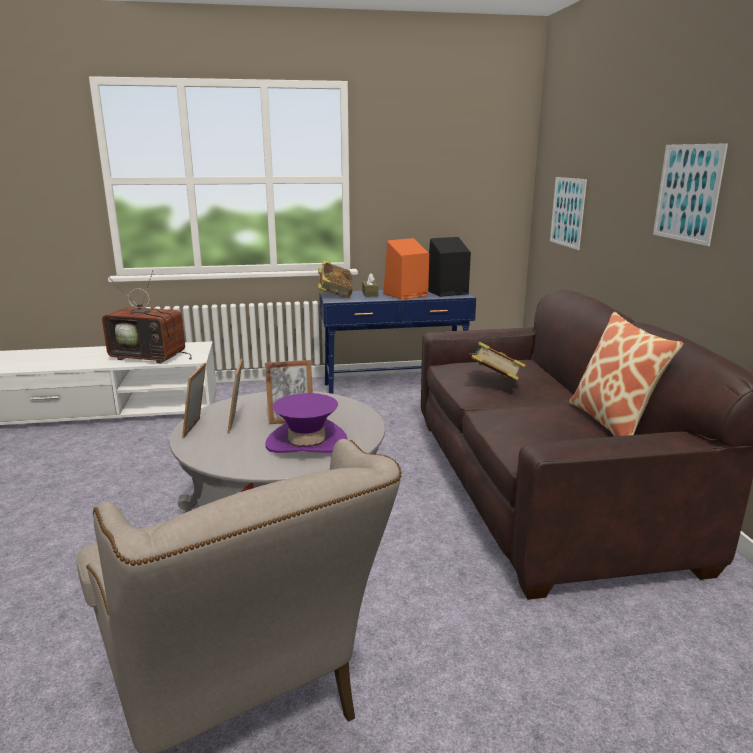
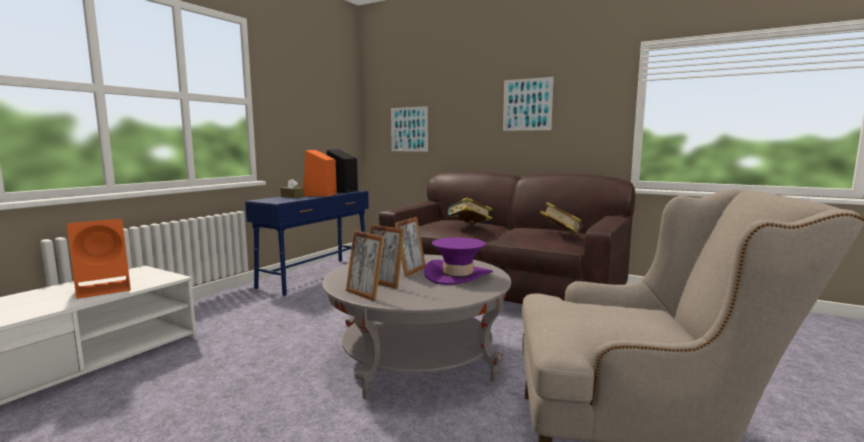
camera: 50 degrees left, 10 degrees down
(151, 357) = (105, 288): television -> orange speaker
(335, 295) = (268, 200): book -> book (561, 235)
(613, 422) = (553, 228): pillow -> none

